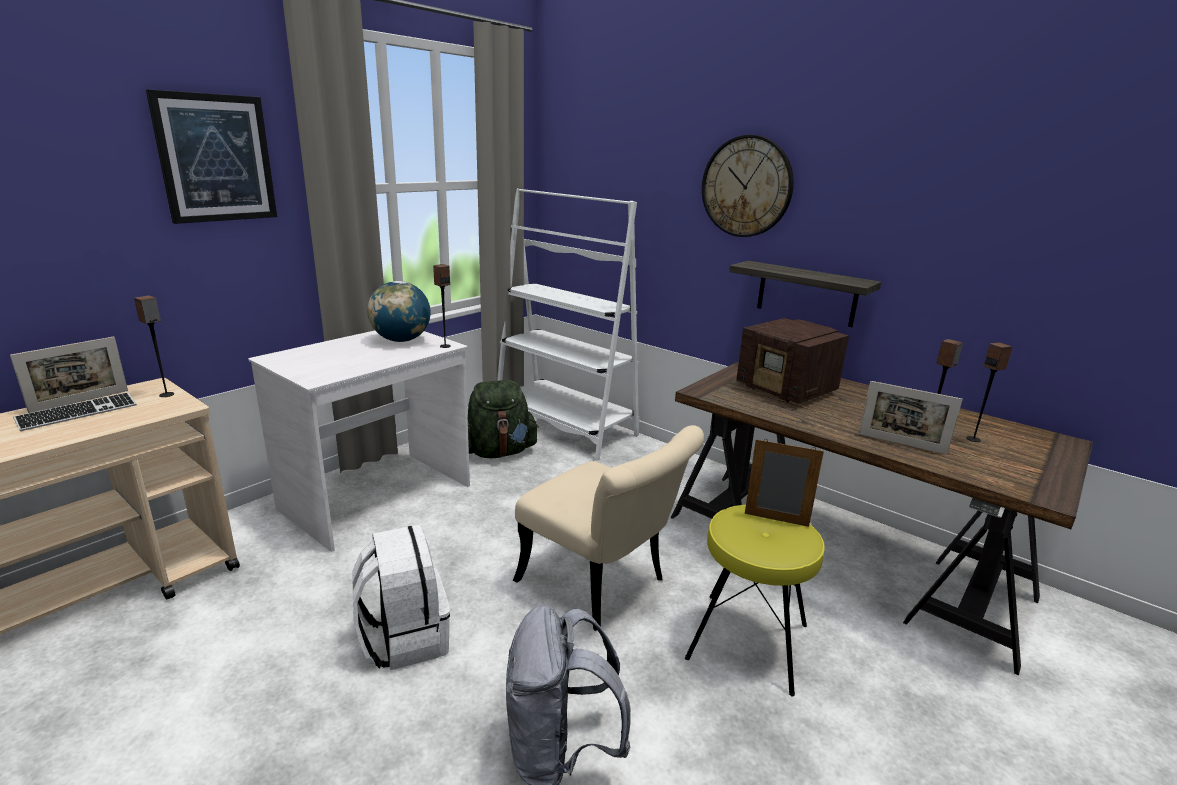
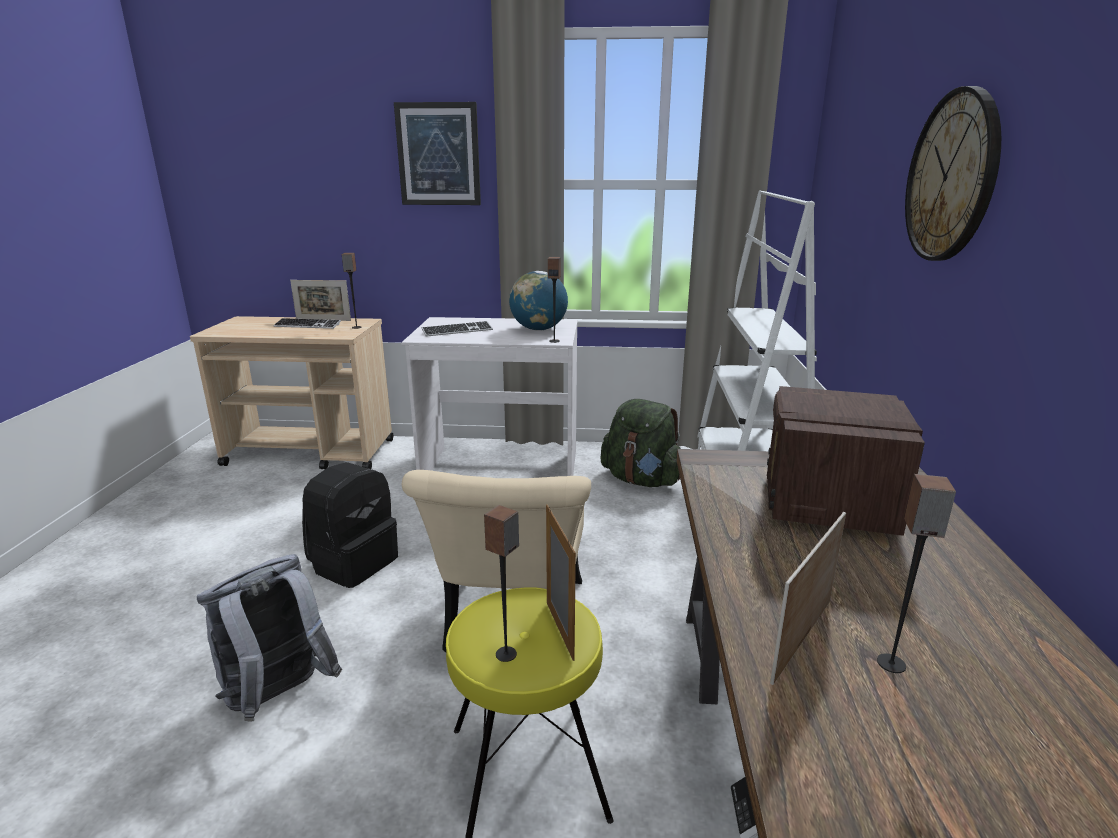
camera: 55 degrees right, 0 degrees up
(331, 362) = (457, 331): none -> keyboard
(404, 638) = (353, 562): white backpack -> black backpack
(806, 293) = (983, 368): shelf -> none
(901, 443) = (802, 639): picture frame -> picture frame turned 45 degrees clockwise
(973, 439) = (984, 727): speaker -> speaker (506, 654)

